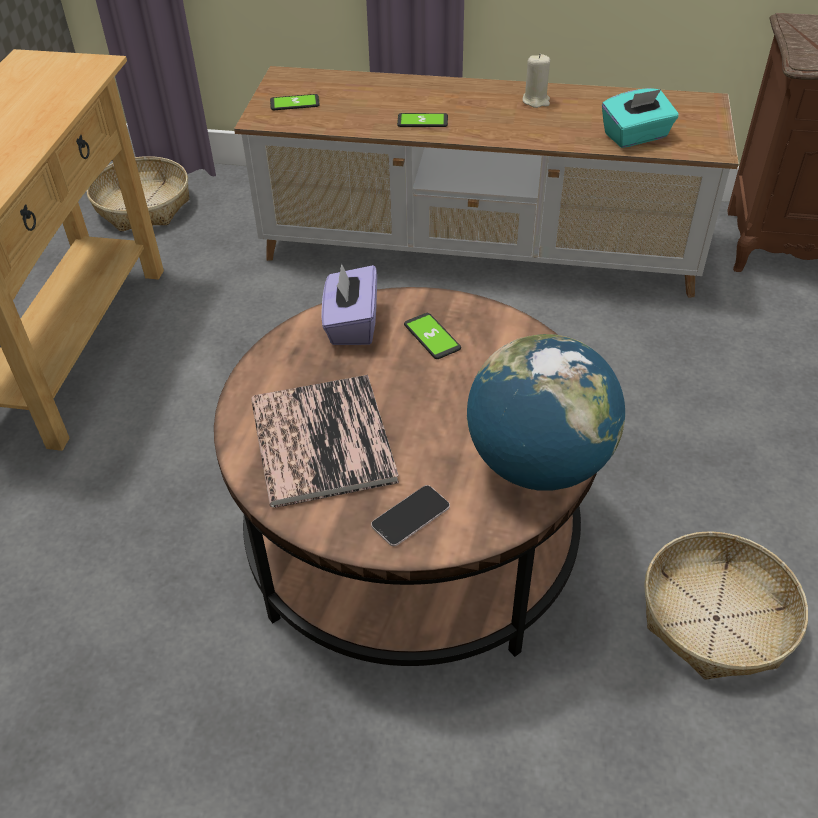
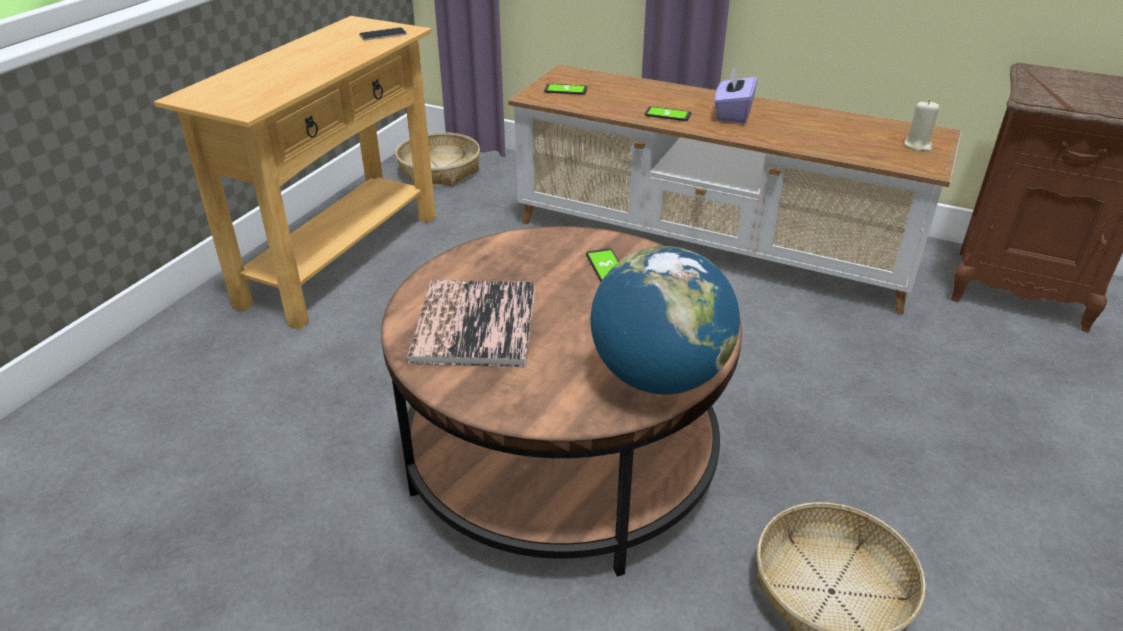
camera: 15 degrees right, 10 degrees down
(351, 324) = (541, 247): purple tissue box -> purple tissue box (732, 114)
(410, 516) = (524, 393): phone -> phone (383, 35)
(536, 101) = (775, 113): beige candle -> beige candle (918, 145)
(636, 136) = (857, 149): turquoise tissue box -> none

